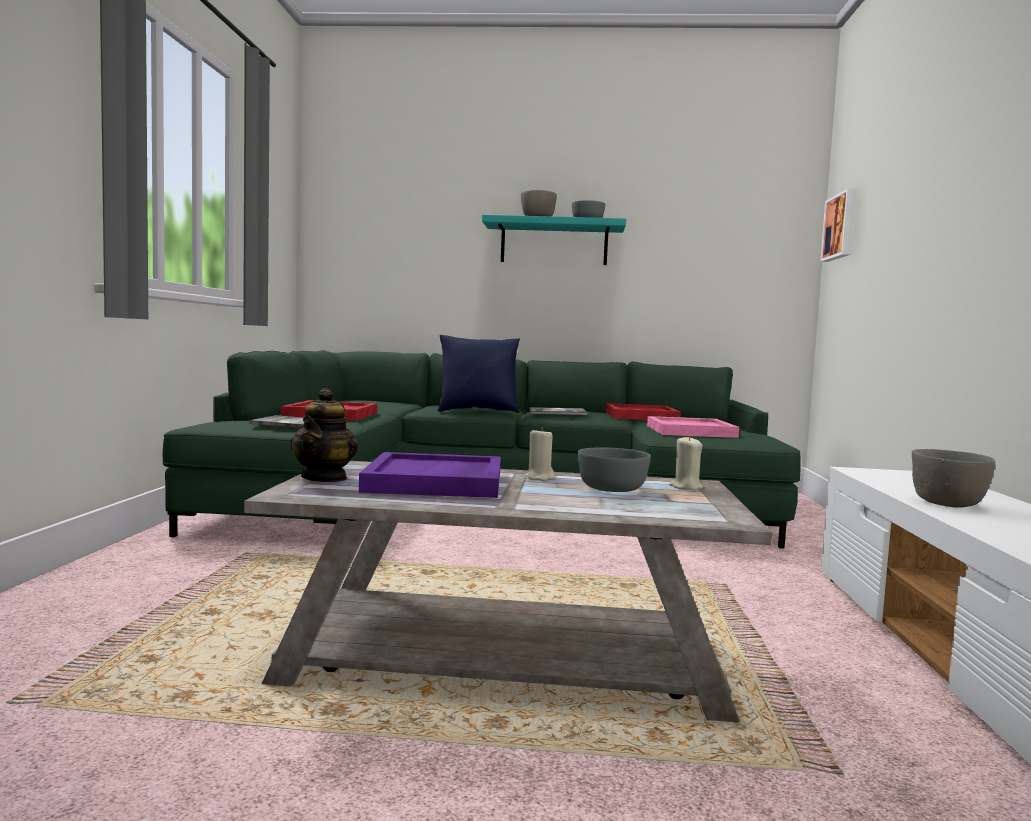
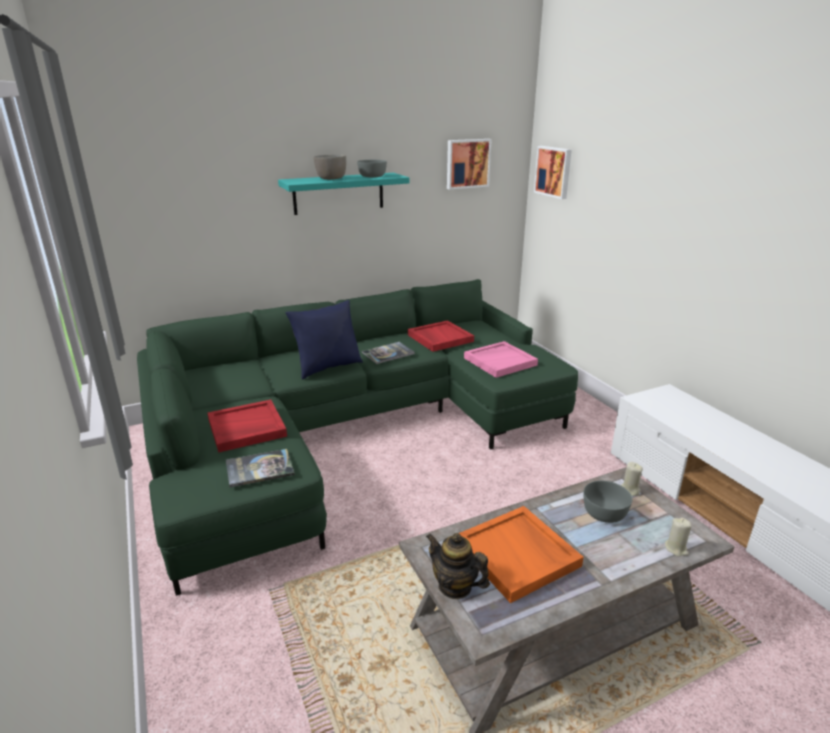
camera: 30 degrees left, 20 degrees up
(325, 478) = (455, 586): teapot -> teapot turned 150 degrees clockwise
(436, 482) = (518, 555): purple tray -> orange tray
(540, 477) = (552, 513): beige candle -> beige candle (676, 549)
(725, 223) = (467, 163): none -> picture
(947, 504) = (724, 444): grey bowl -> none

